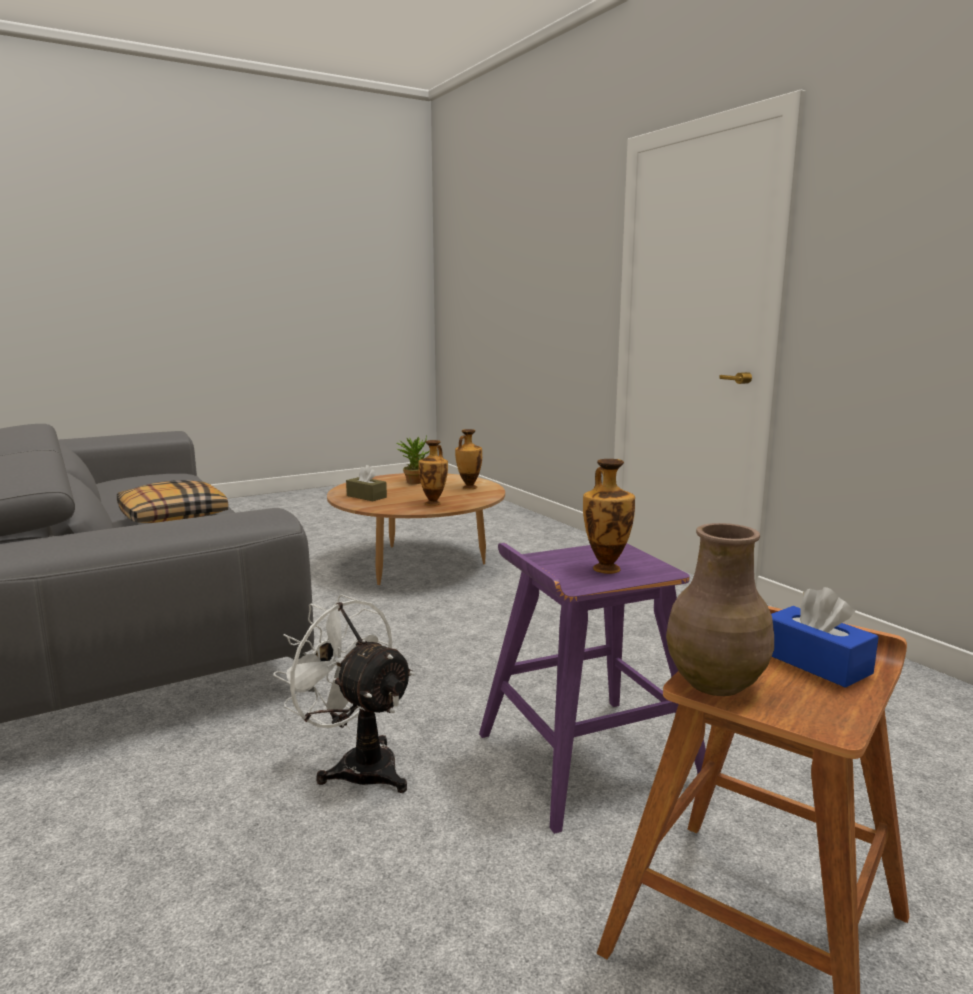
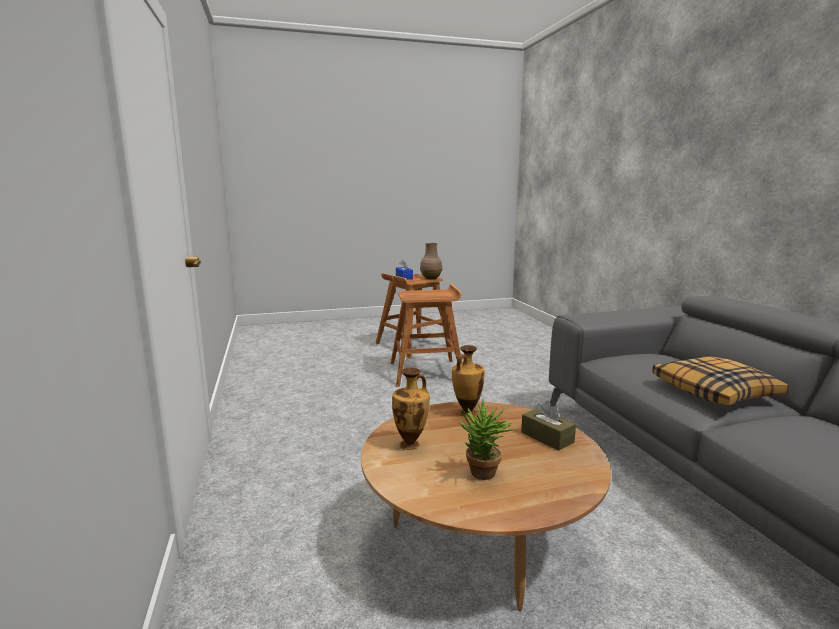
camera: 165 degrees left, 0 degrees up
(357, 765) = (517, 379): white fan -> none
(586, 759) = (427, 372): purple stool -> brown stool
(606, 568) = (424, 293): vase -> none

